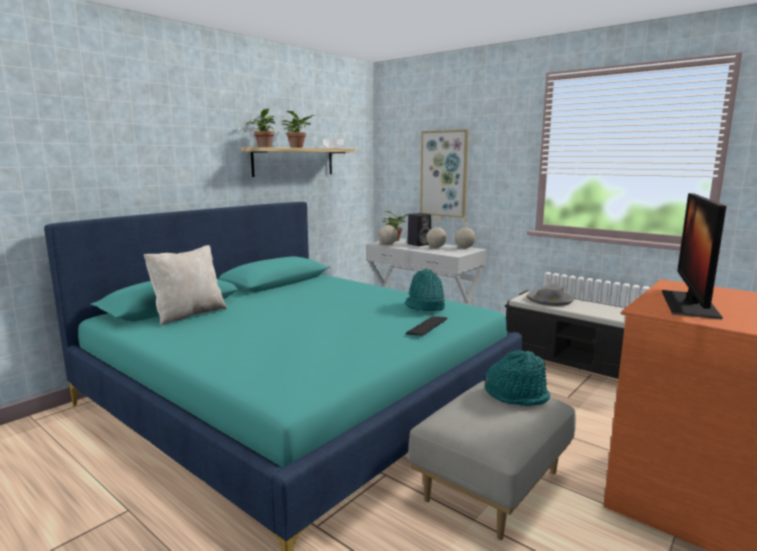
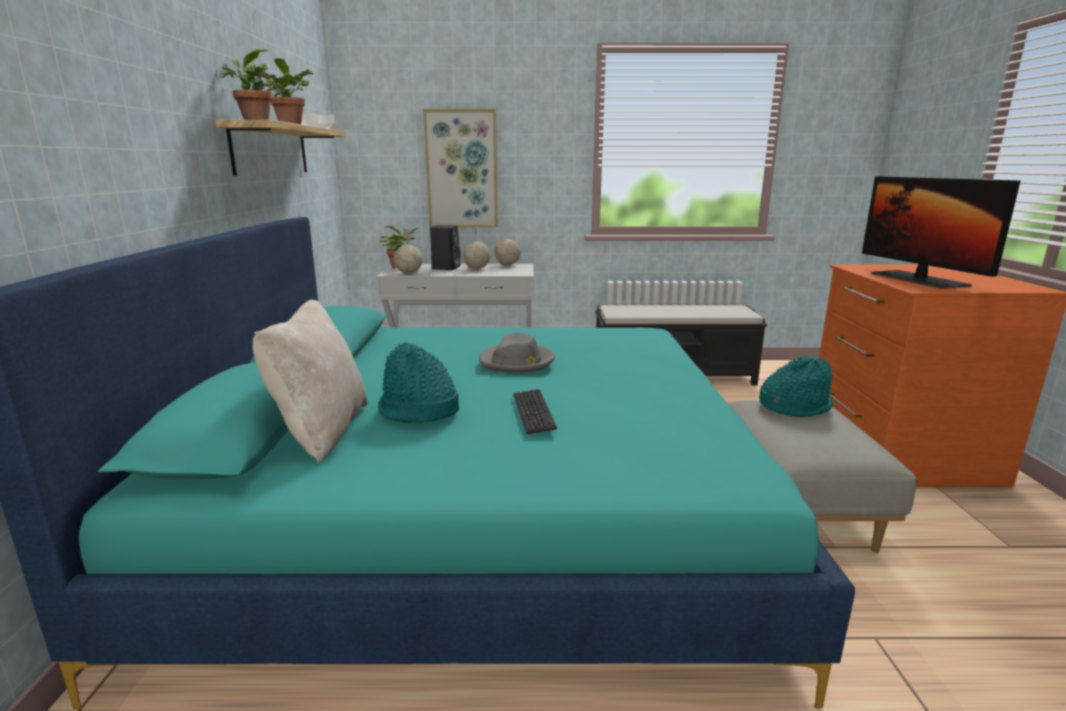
camera: 40 degrees left, 5 degrees up
(425, 306) = (597, 338): turquoise hat -> turquoise hat (418, 411)
(427, 327) = (659, 359): keyboard -> keyboard (533, 412)
(550, 300) = (639, 310): grey hat -> grey hat (517, 362)

